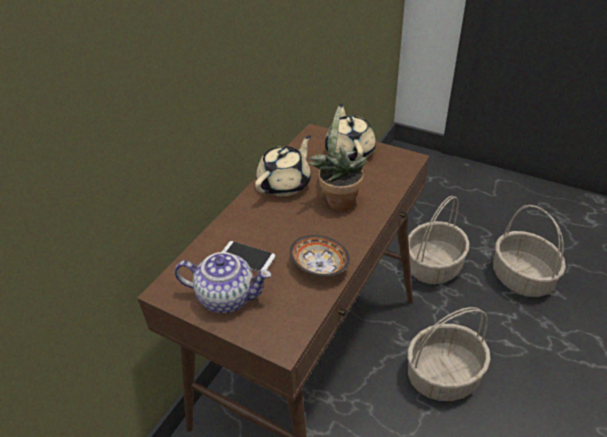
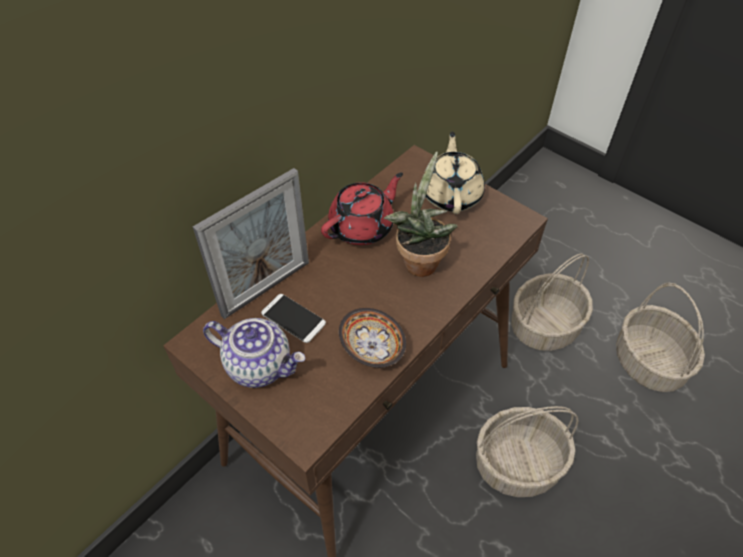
camera: 10 degrees right, 10 degrees up
(217, 240) = (266, 288): none -> picture frame
(285, 184) = (362, 227): beige teapot -> red teapot

